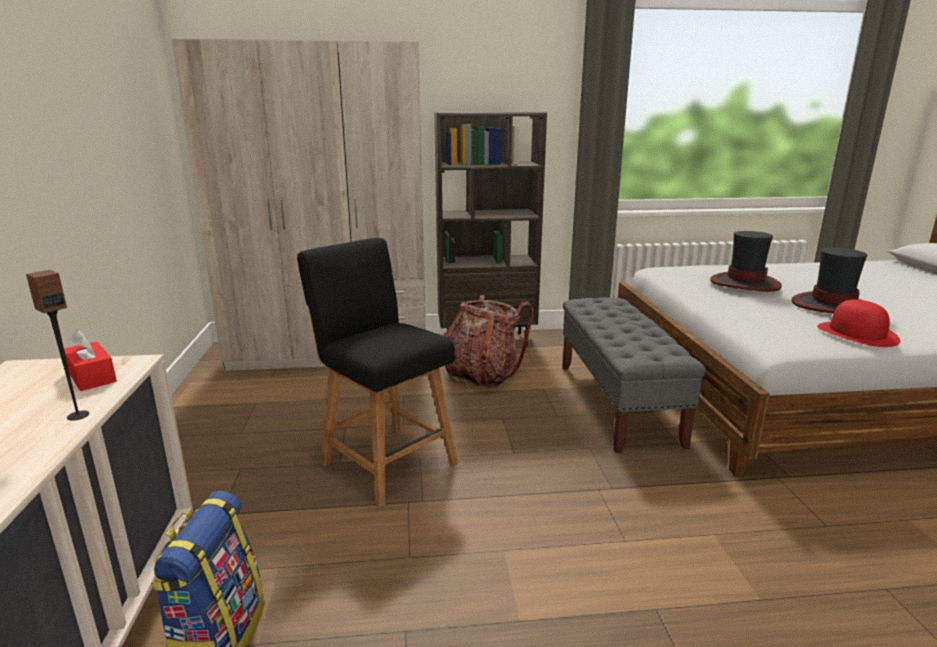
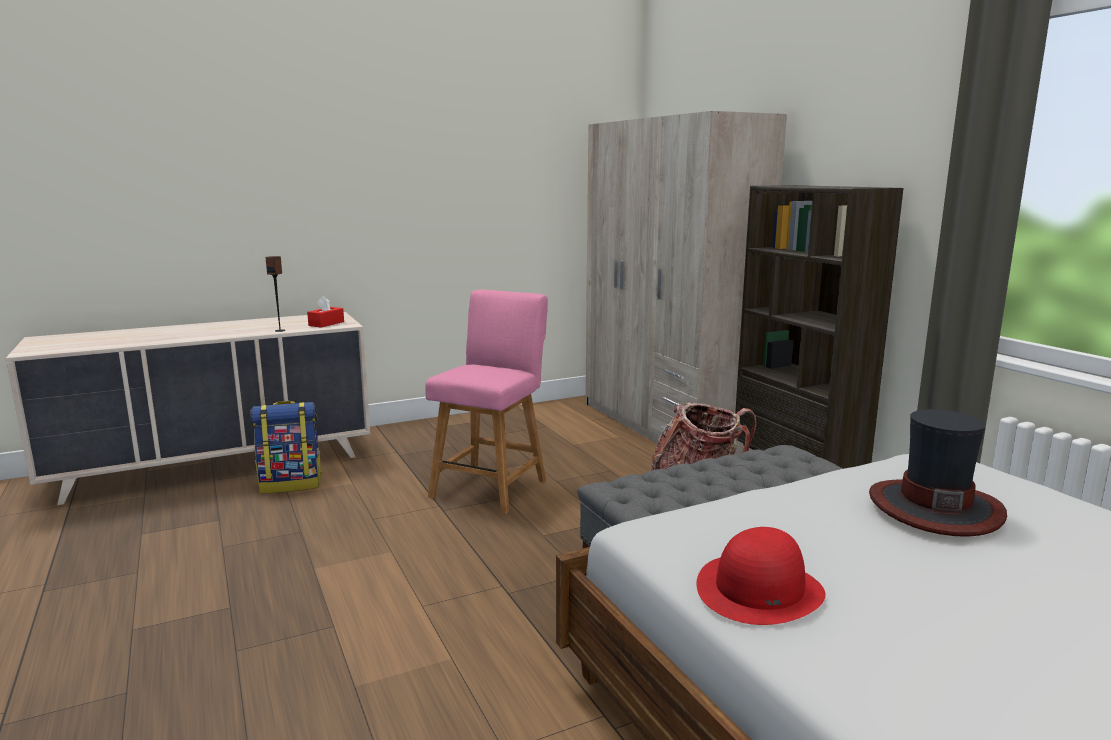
camera: 70 degrees right, 5 degrees down
(385, 461) = (491, 486): black chair -> pink chair
(831, 306) = (914, 581): hat -> none

